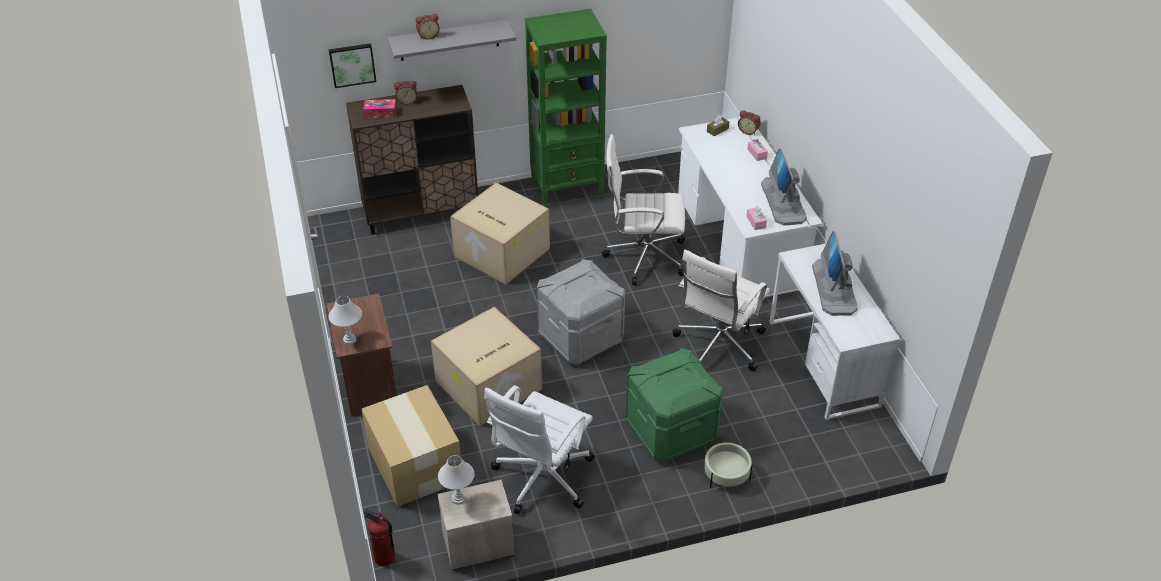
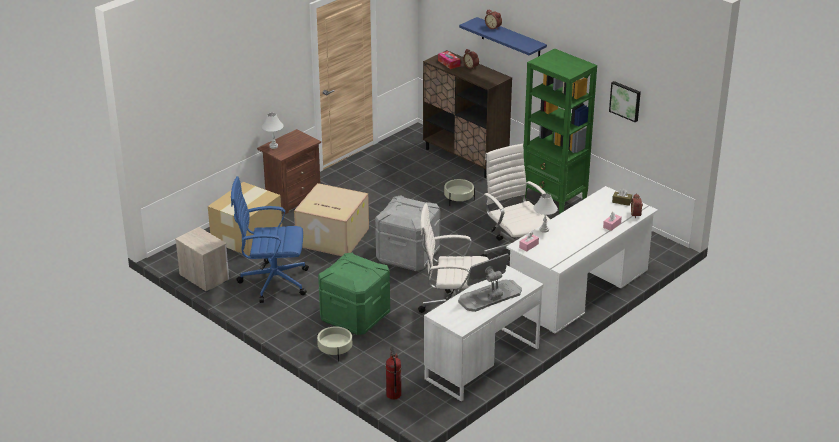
camera: 60 degrees right, 10 degrees down
(352, 64) = (456, 25): picture -> picture (625, 101)
(384, 558) = (171, 250): fire extinguisher -> fire extinguisher (393, 395)
(449, 40) = (510, 40): grey shelf -> blue shelf
(458, 499) = (200, 234): white table lamp -> white table lamp (544, 230)
(500, 252) = (458, 199): cardboard box -> beige planter
(541, 478) = (272, 282): white office chair -> blue office chair
(783, 201) = (566, 251): monitor -> none

